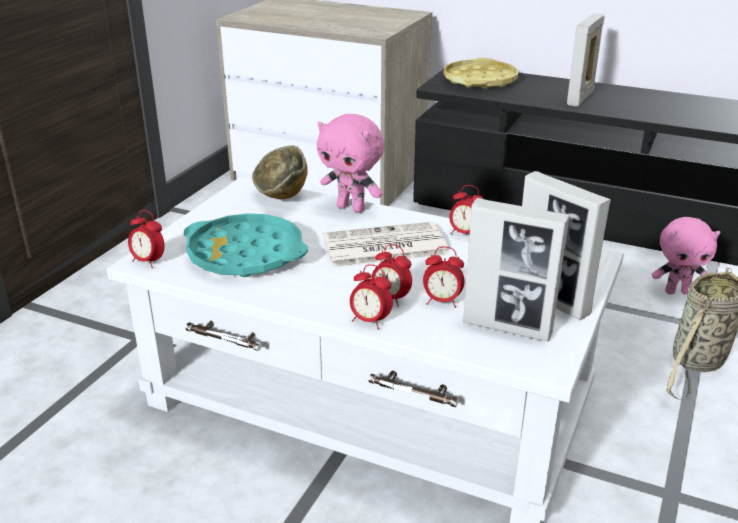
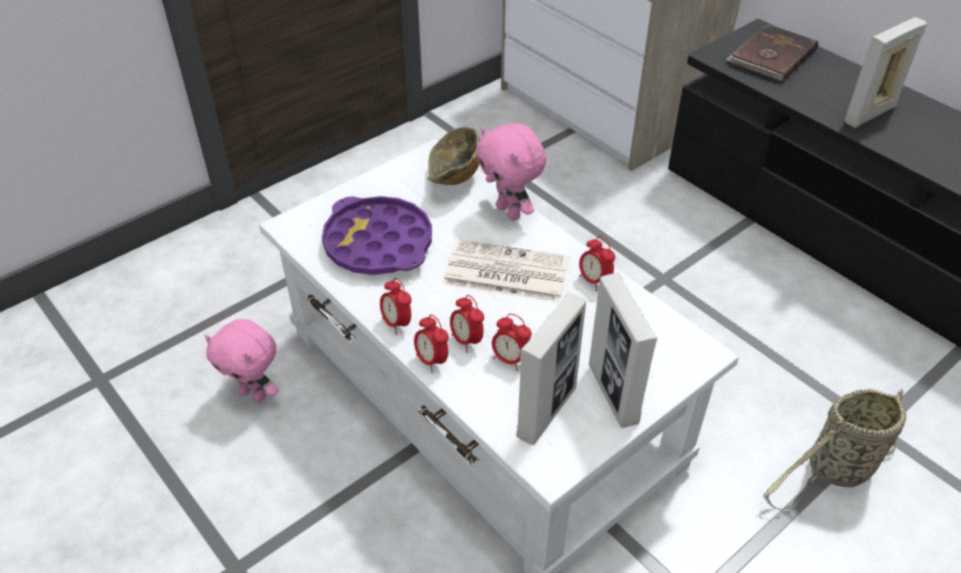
camera: 25 degrees right, 15 degrees up
(148, 262) = (295, 227): alarm clock -> alarm clock (397, 323)
(246, 254) = (378, 244): turquoise tray -> purple tray
(480, 81) = (771, 56): yellow tray -> brown book
(507, 328) = (547, 412): picture frame -> picture frame turned 105 degrees counterclockwise
(677, 292) = (884, 376): pink plush toy -> pink plush toy (254, 394)

